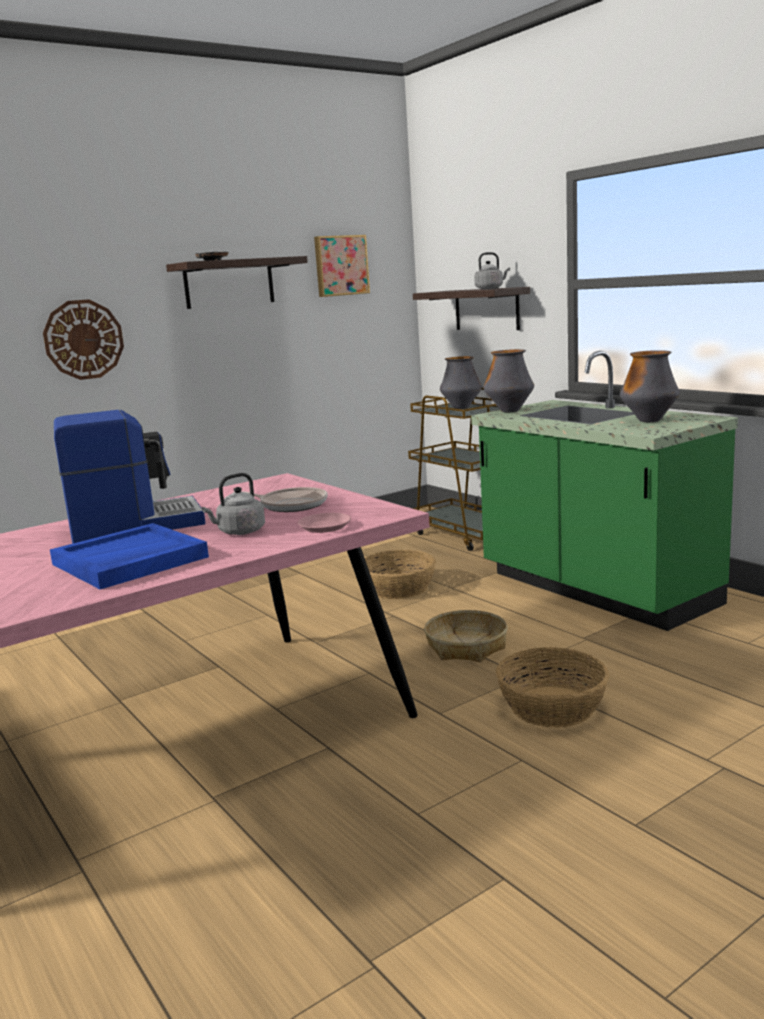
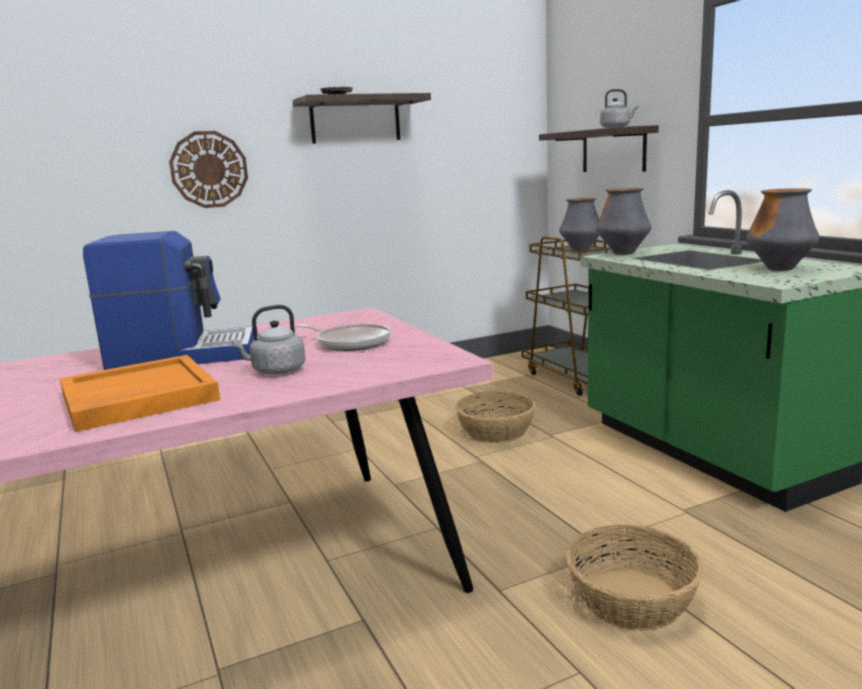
camera: 10 degrees right, 0 degrees up
(129, 561) = (138, 398): blue tray -> orange tray
(324, 527) = (368, 371): pink plate -> none
(340, 265) = (469, 106): picture -> none
(466, 647) = (549, 507): basket -> none

